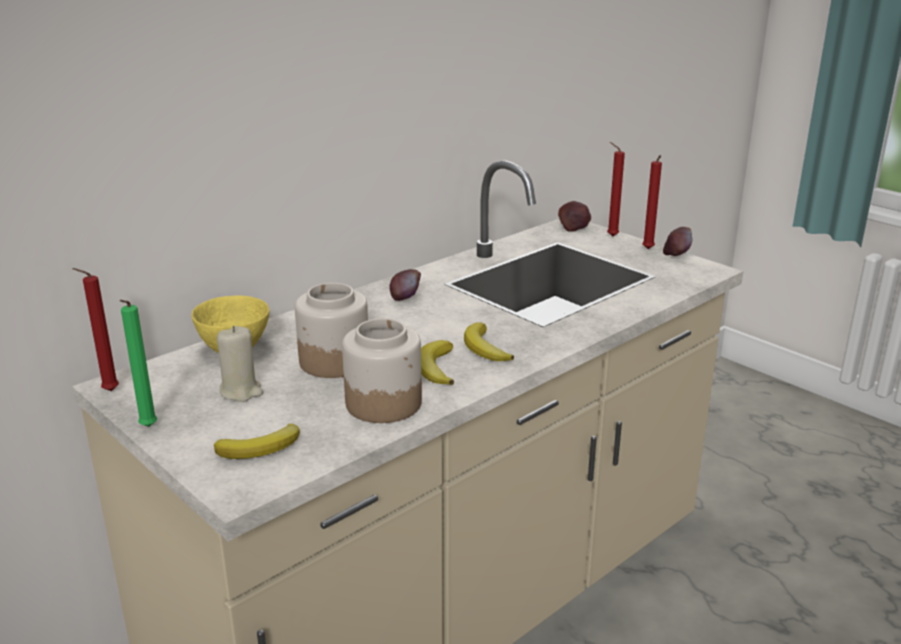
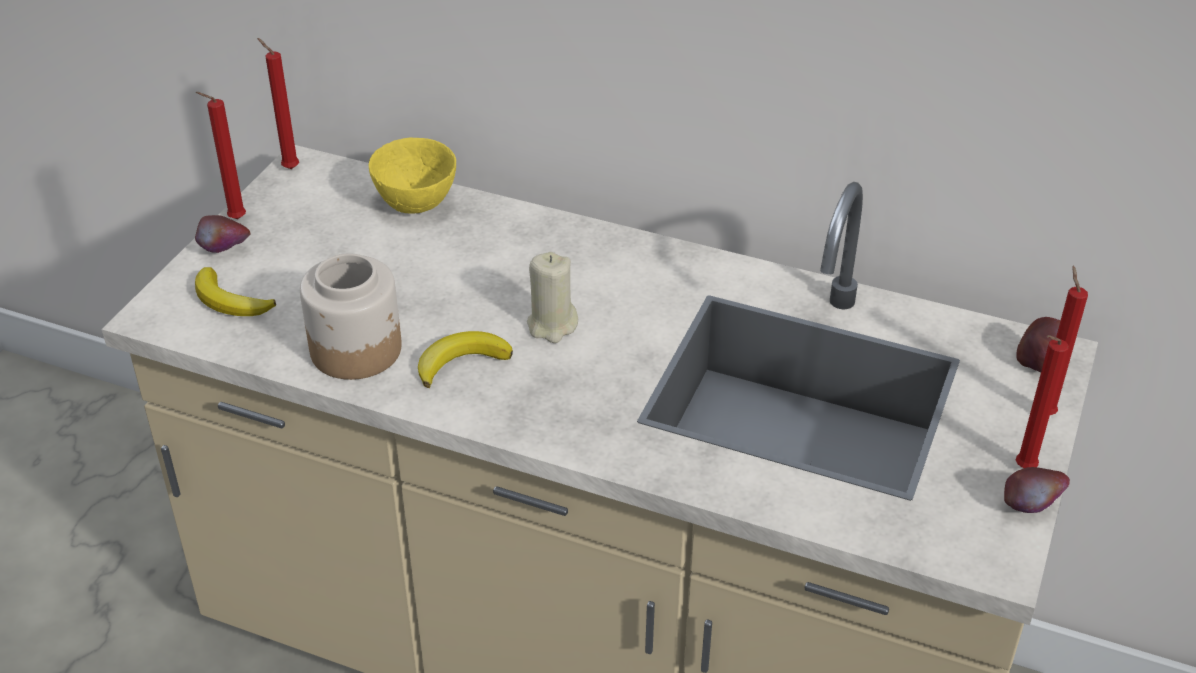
camera: 65 degrees right, 15 degrees up
(147, 428) = (234, 219): green candle -> red candle
(241, 391) = (331, 245): beige candle -> beige candle (552, 325)
(334, 361) = (432, 281): jar -> none
(405, 299) = (632, 279): apple -> apple (225, 252)
(484, 348) = (537, 386): banana -> none

